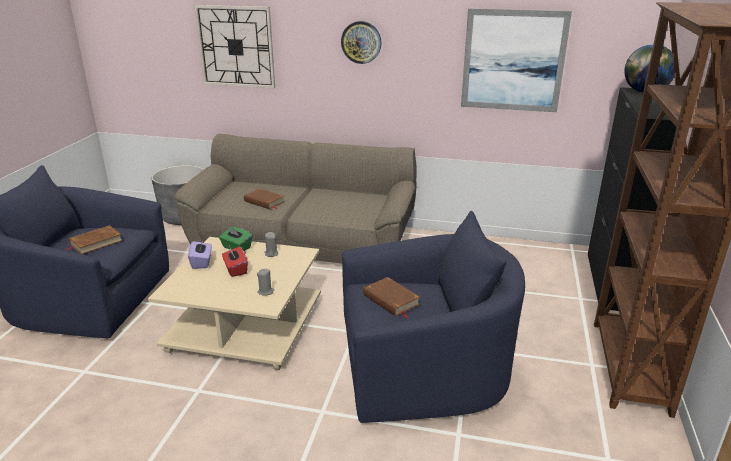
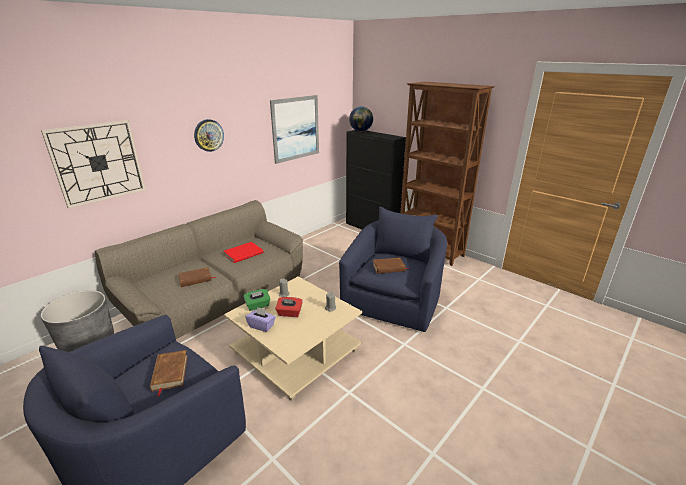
camera: 60 degrees left, 0 degrees up
(341, 203) = (243, 253): none -> red book

